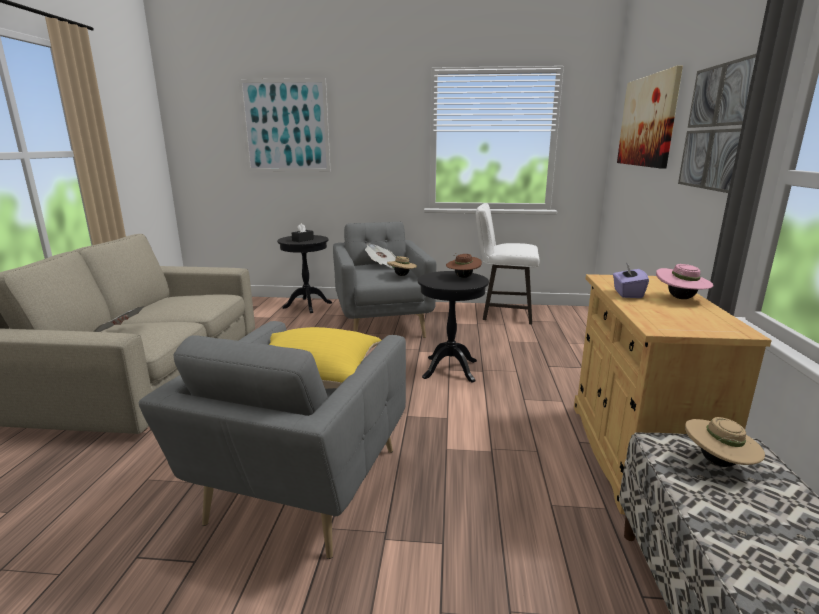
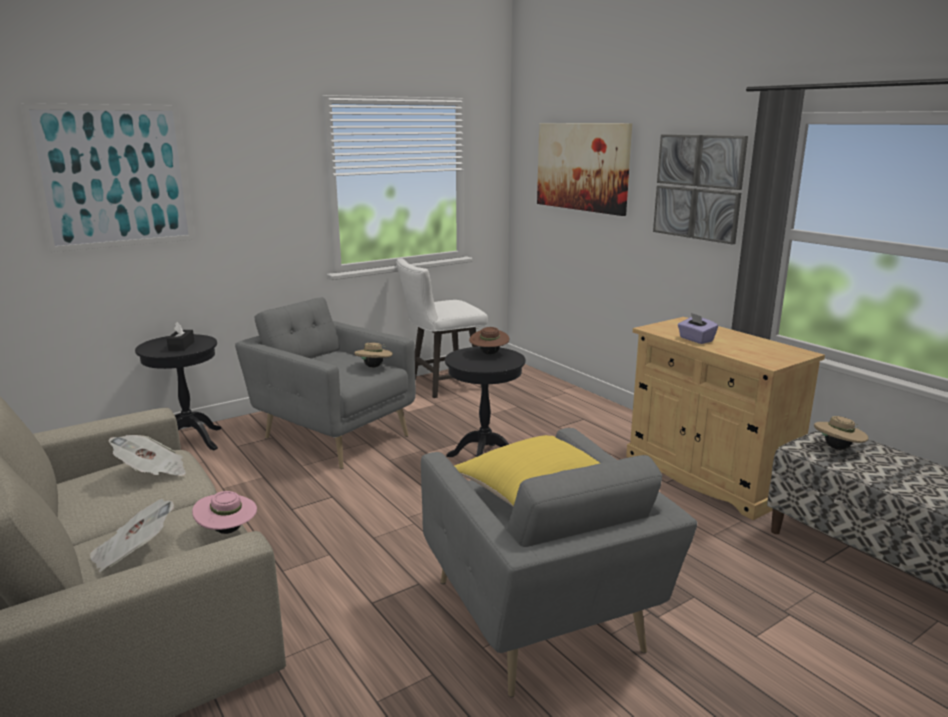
camera: 40 degrees left, 0 degrees up
(383, 266) = (327, 359): newspaper -> newspaper (153, 472)
(680, 298) = (730, 335): pink hat -> pink hat (228, 531)

